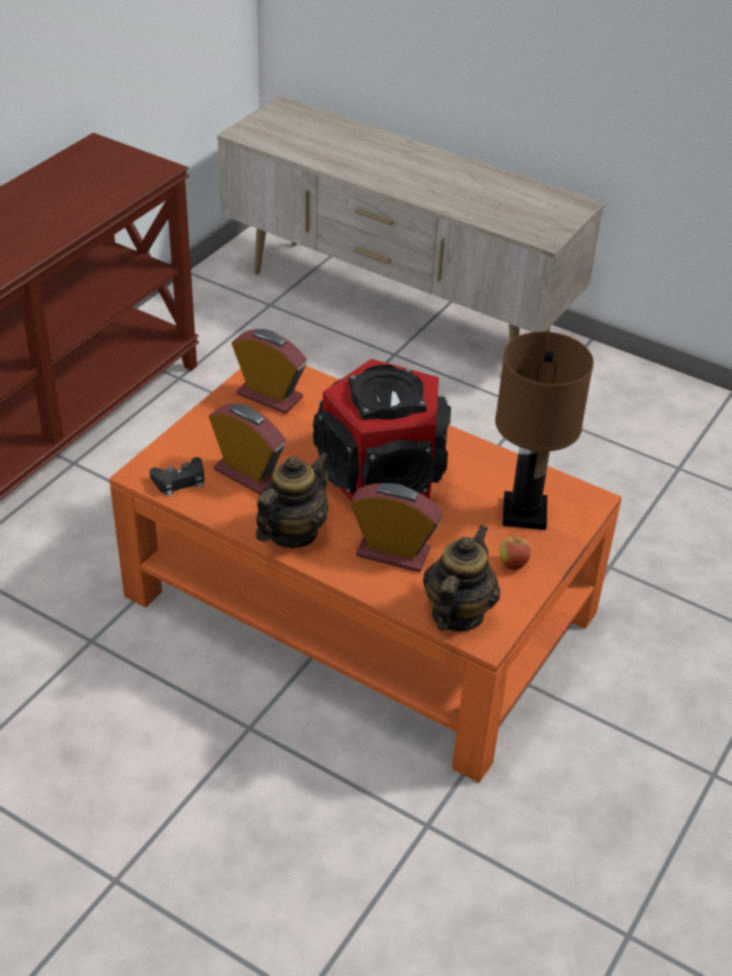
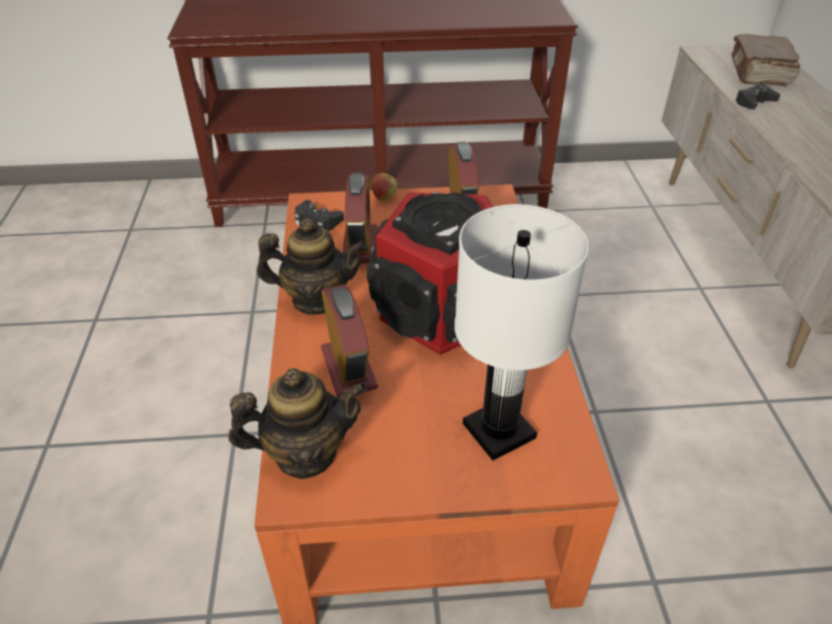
camera: 55 degrees right, 0 degrees up
(313, 135) = (759, 73): none -> brown book
(350, 168) = (754, 102): none -> black game controller
(513, 564) = (415, 461): apple -> apple (384, 198)
(523, 513) = (497, 430): brown table lamp -> white table lamp

